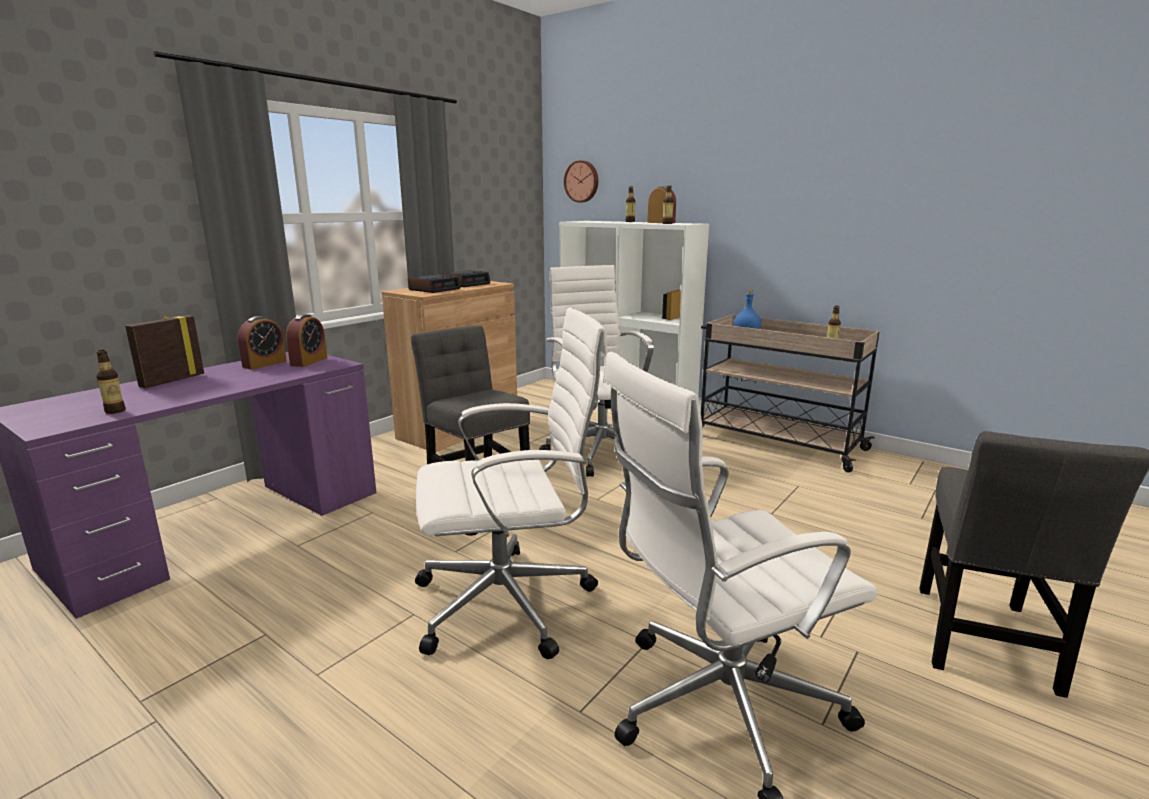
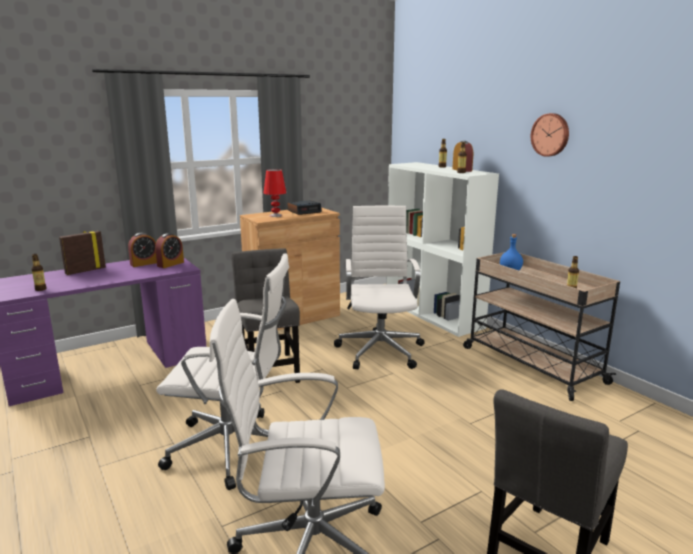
camera: 20 degrees right, 0 degrees up
(434, 289) = (275, 215): alarm clock -> red table lamp
(582, 181) = (416, 130): wall clock -> wall clock (550, 135)

